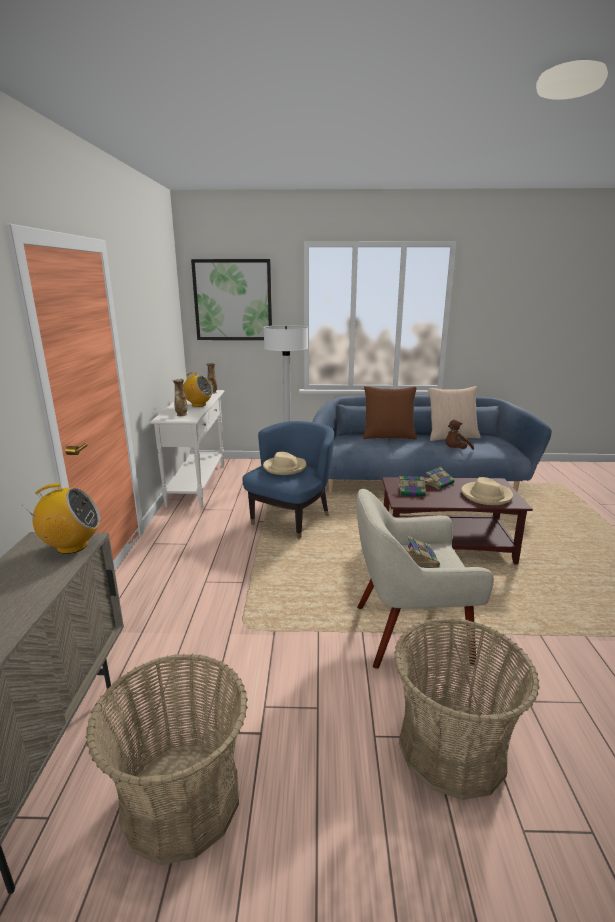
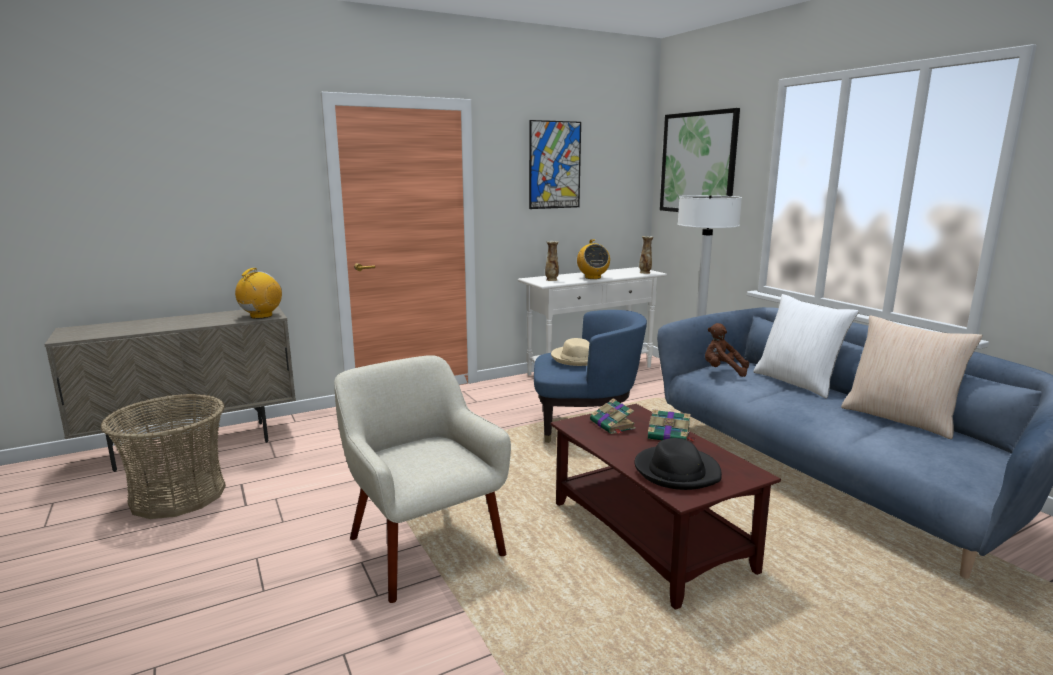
camera: 60 degrees right, 5 degrees down
(71, 546) = (261, 316): radio -> radio turned 120 degrees counterclockwise
(148, 307) = (554, 165): none -> picture
(388, 436) = (797, 382): brown pillow -> white pillow
(420, 558) = (425, 452): book -> none
(451, 747) = (252, 605): basket -> none
(456, 450) = (851, 433): brown plush toy -> brown plush toy (722, 371)
(486, 495) = (677, 471): beige hat -> black hat

